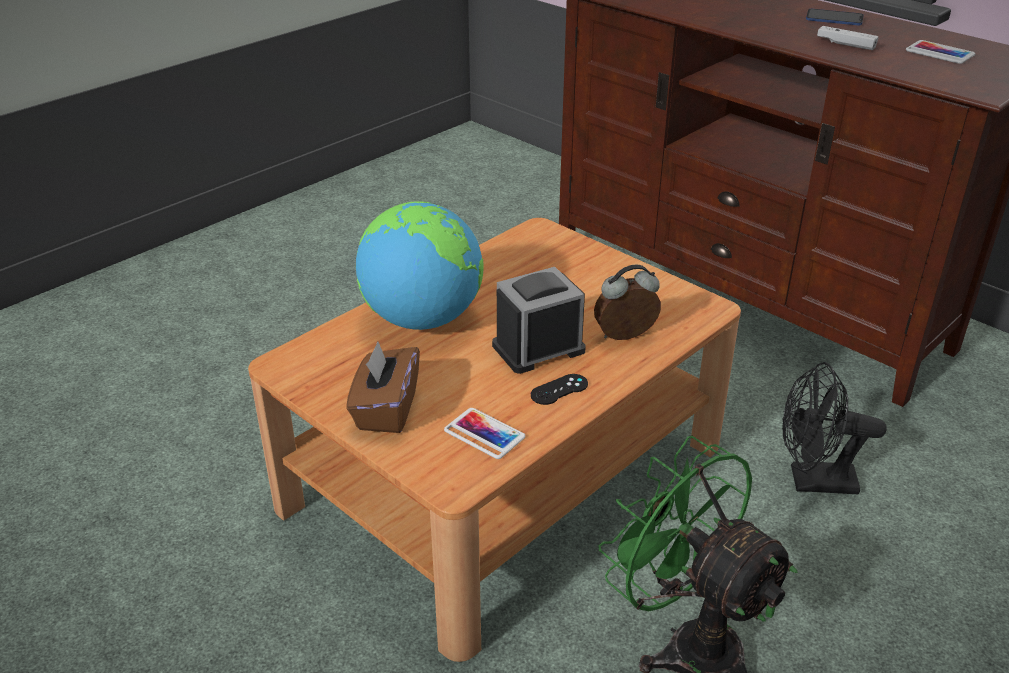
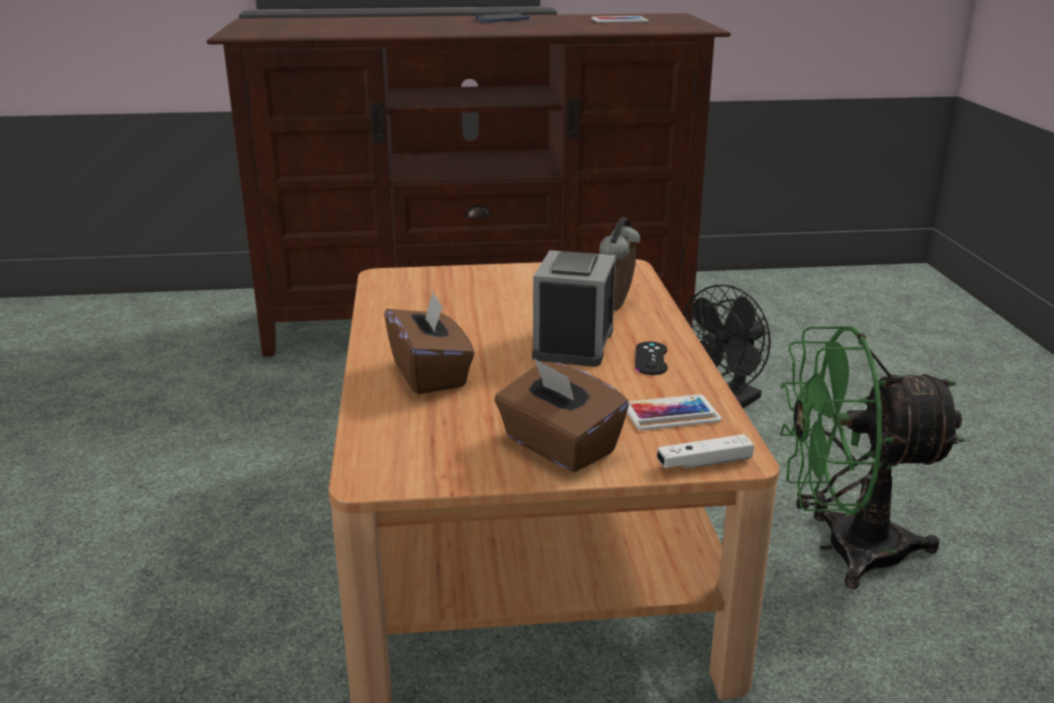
camera: 50 degrees left, 10 degrees down
(422, 319) = (430, 374): globe -> brown tissue box
(845, 44) = (553, 26): white game controller -> white game controller (704, 463)

